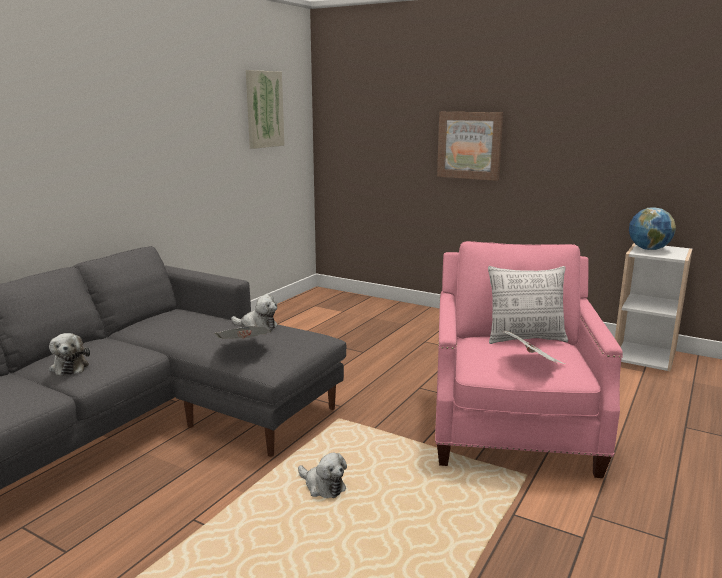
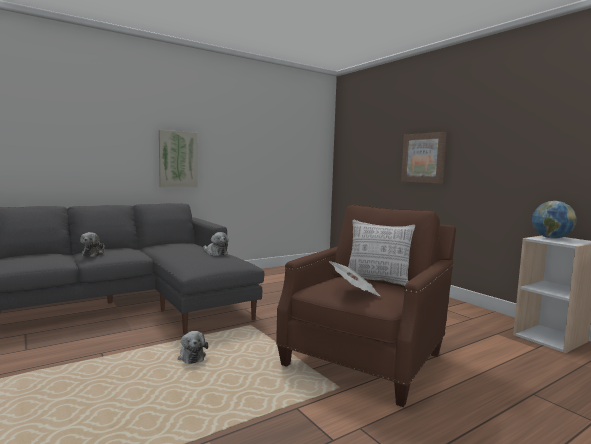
camera: 25 degrees right, 10 degrees down
(244, 347) = (188, 259): newspaper -> none
(264, 109) = (291, 135): picture -> picture (178, 159)
(512, 427) = (367, 357): pink armchair -> brown armchair

